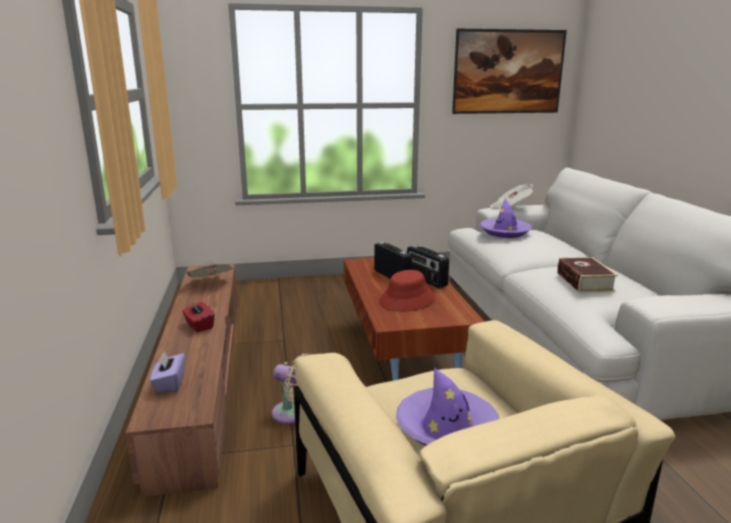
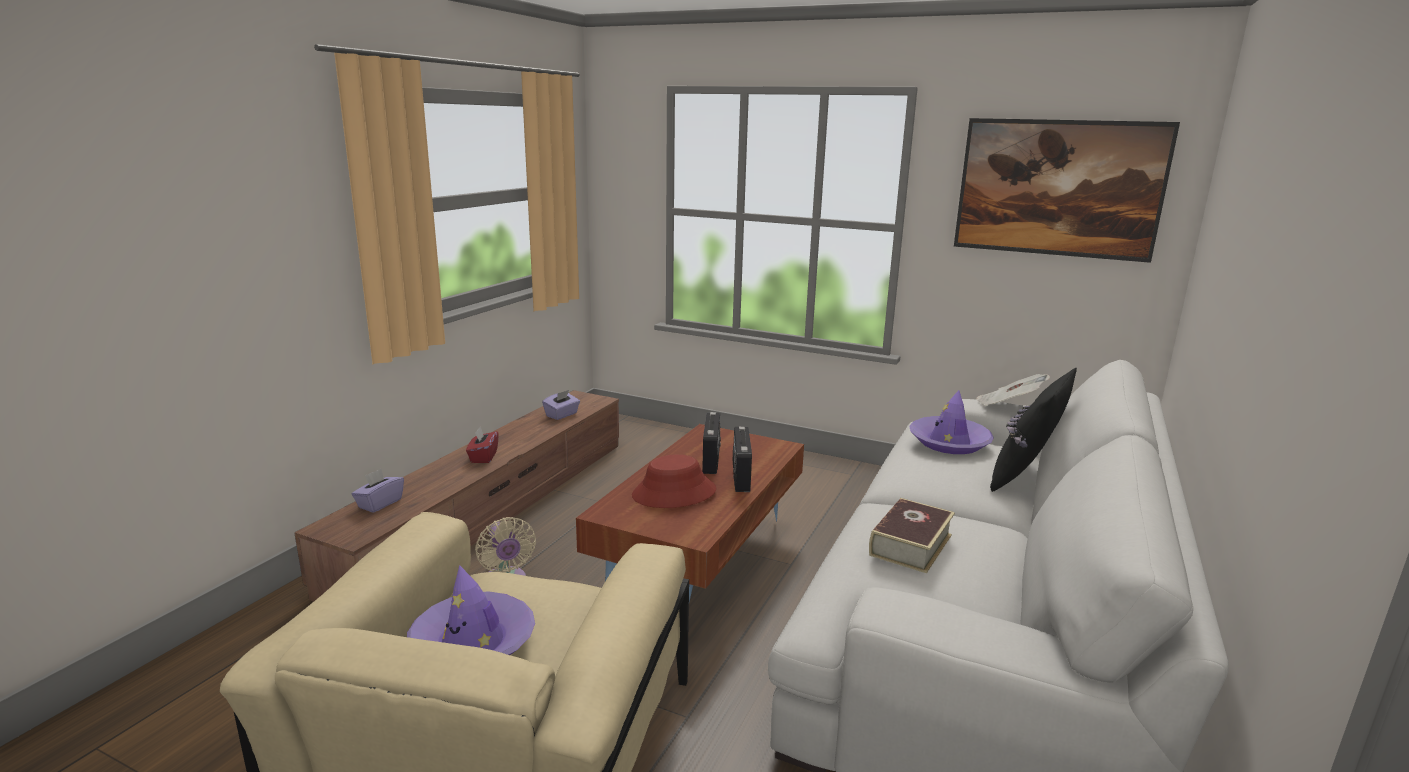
camera: 35 degrees right, 0 degrees up
(210, 283) = (562, 415): newspaper -> purple tissue box
(562, 239) = (1025, 477): none -> black pillow

